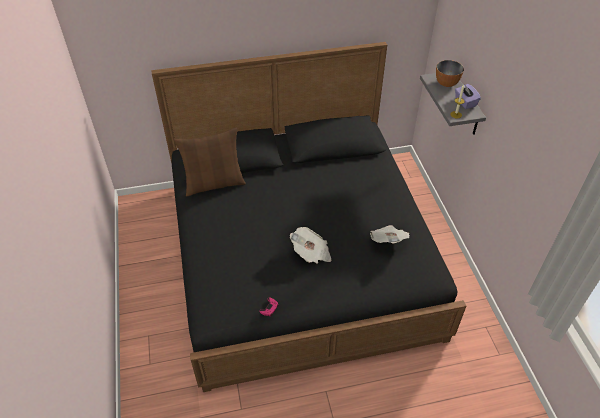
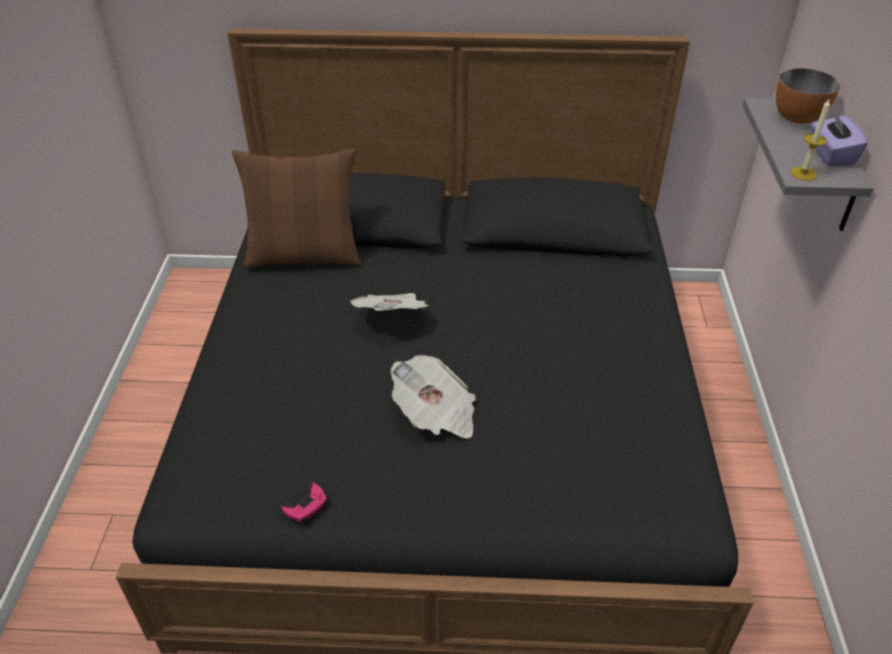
camera: 15 degrees right, 5 degrees down
(388, 241) = (605, 422): newspaper -> newspaper (392, 317)

